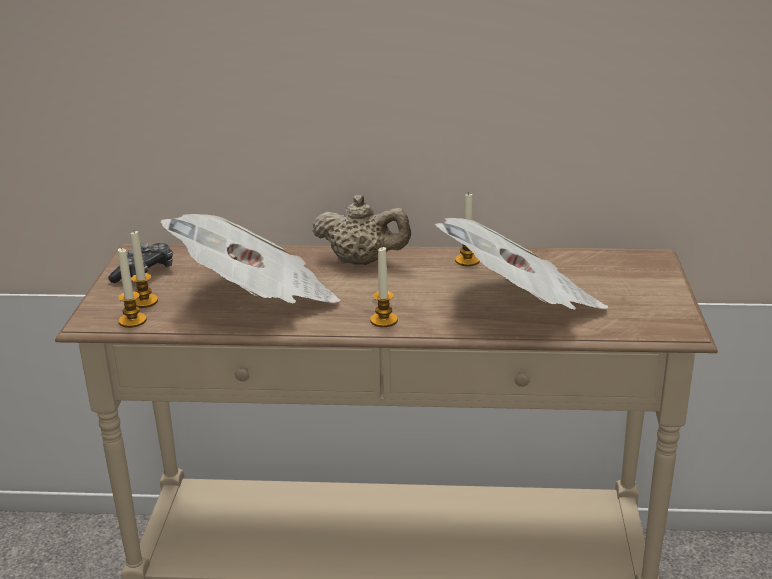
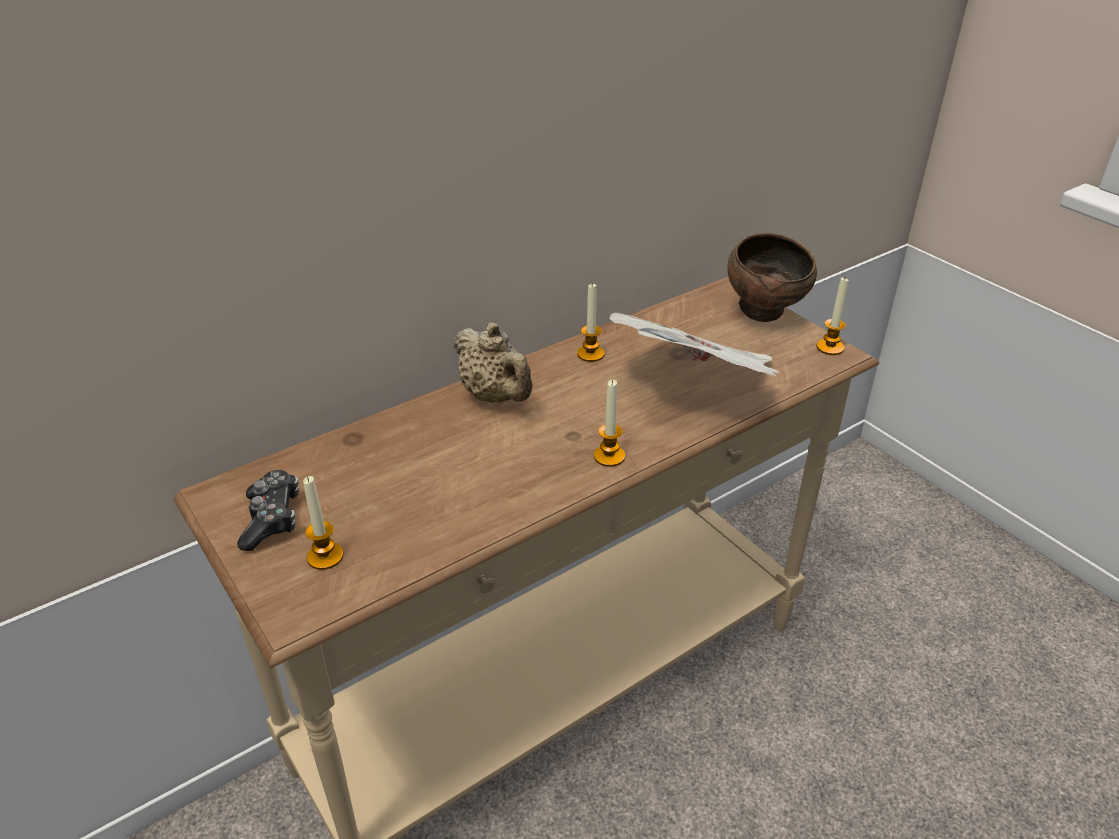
camera: 40 degrees left, 10 degrees up
(132, 321) = (347, 589): candle -> candle (830, 347)
(258, 299) = (451, 491): newspaper -> none
(362, 261) = (496, 396): beige teapot -> beige teapot turned 75 degrees clockwise
(656, 282) = (765, 314): none -> brown bowl

